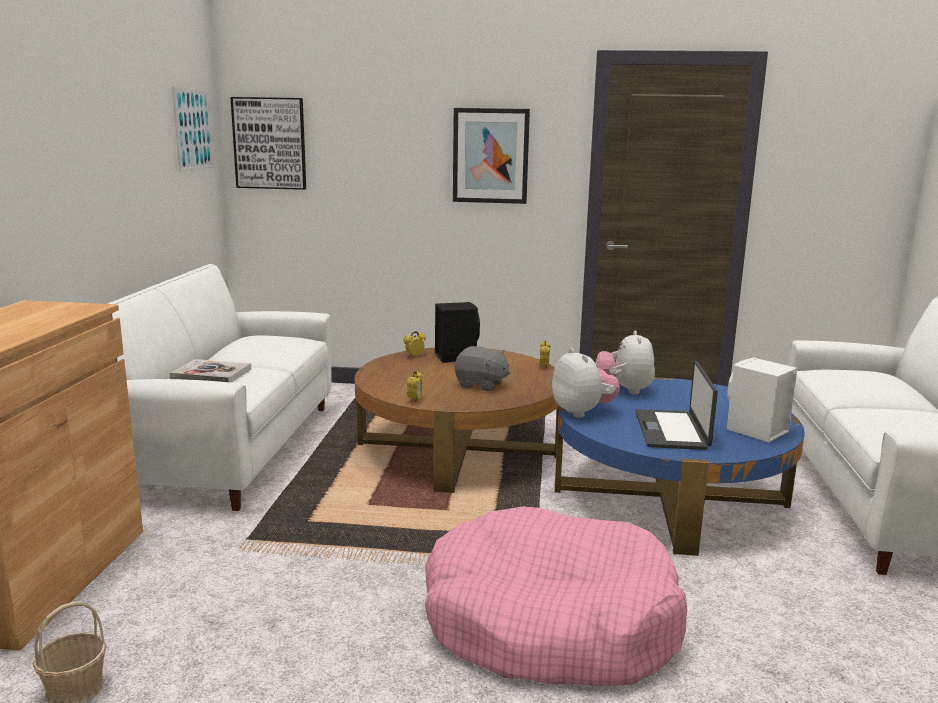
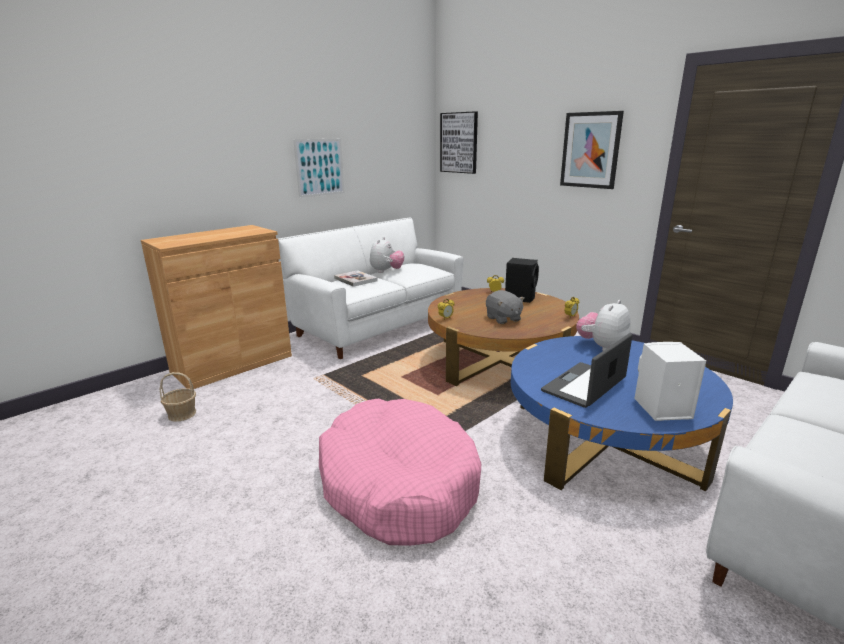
camera: 40 degrees right, 5 degrees up
(193, 129) = (409, 134): picture -> picture (320, 167)
(582, 412) = (539, 353): plush toy -> plush toy (386, 271)

